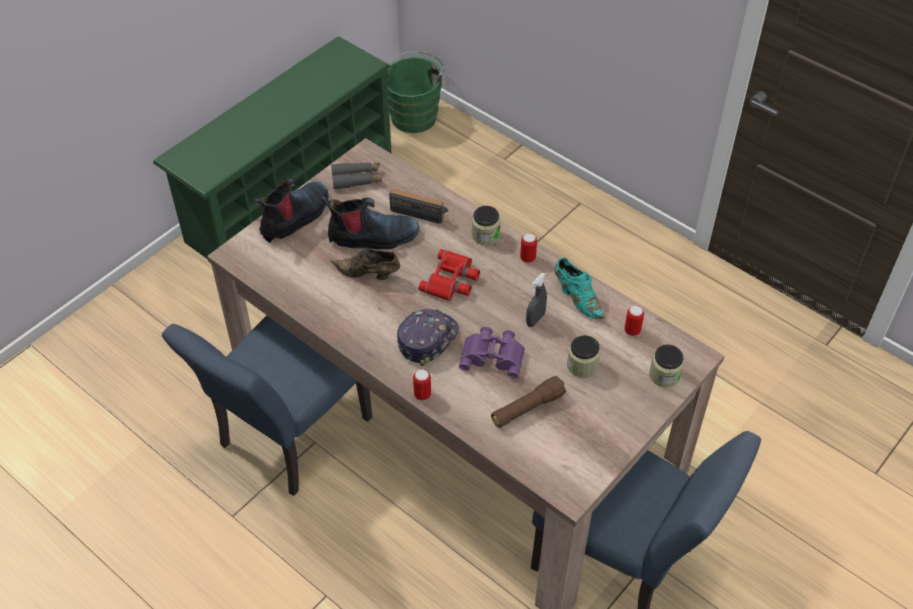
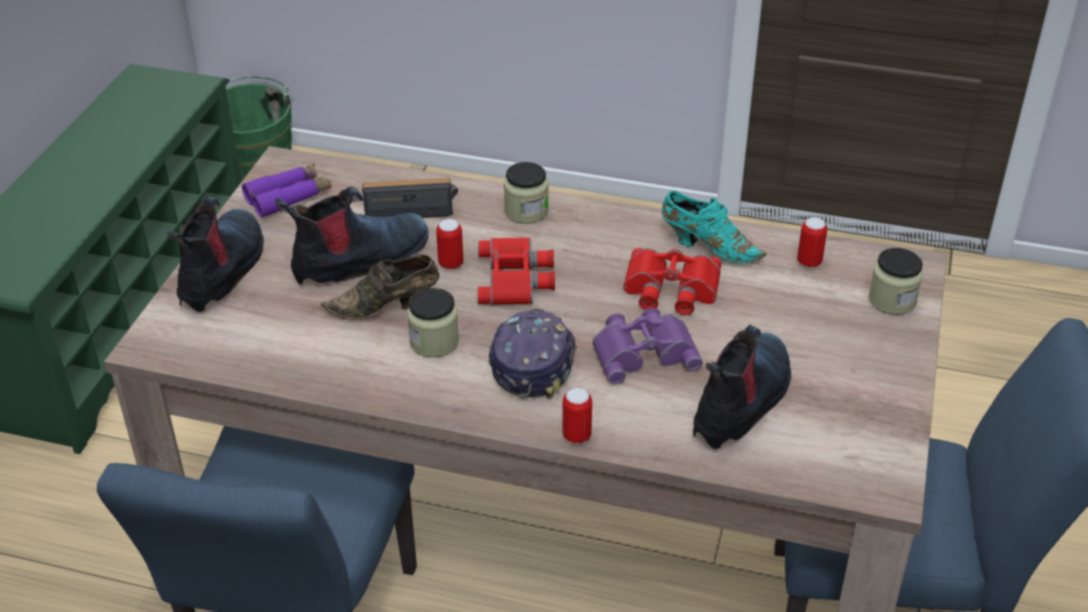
camera: 25 degrees left, 10 degrees down
(356, 179) = (289, 197): grey binoculars -> purple binoculars
(527, 258) = (605, 220): can -> can (451, 264)
(527, 408) = (742, 401): brown flashlight -> boot
(535, 319) = (670, 289): grey spray bottle -> red binoculars
(582, 366) = (776, 324): jar -> jar (434, 342)

